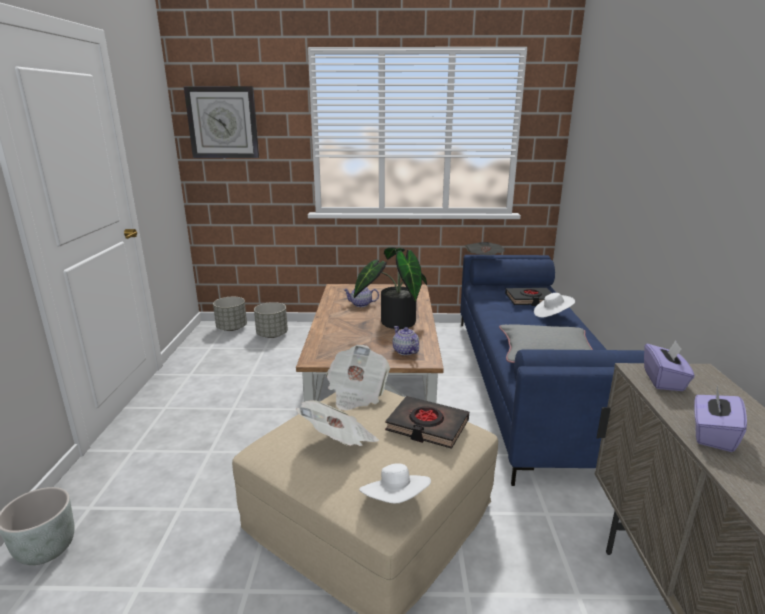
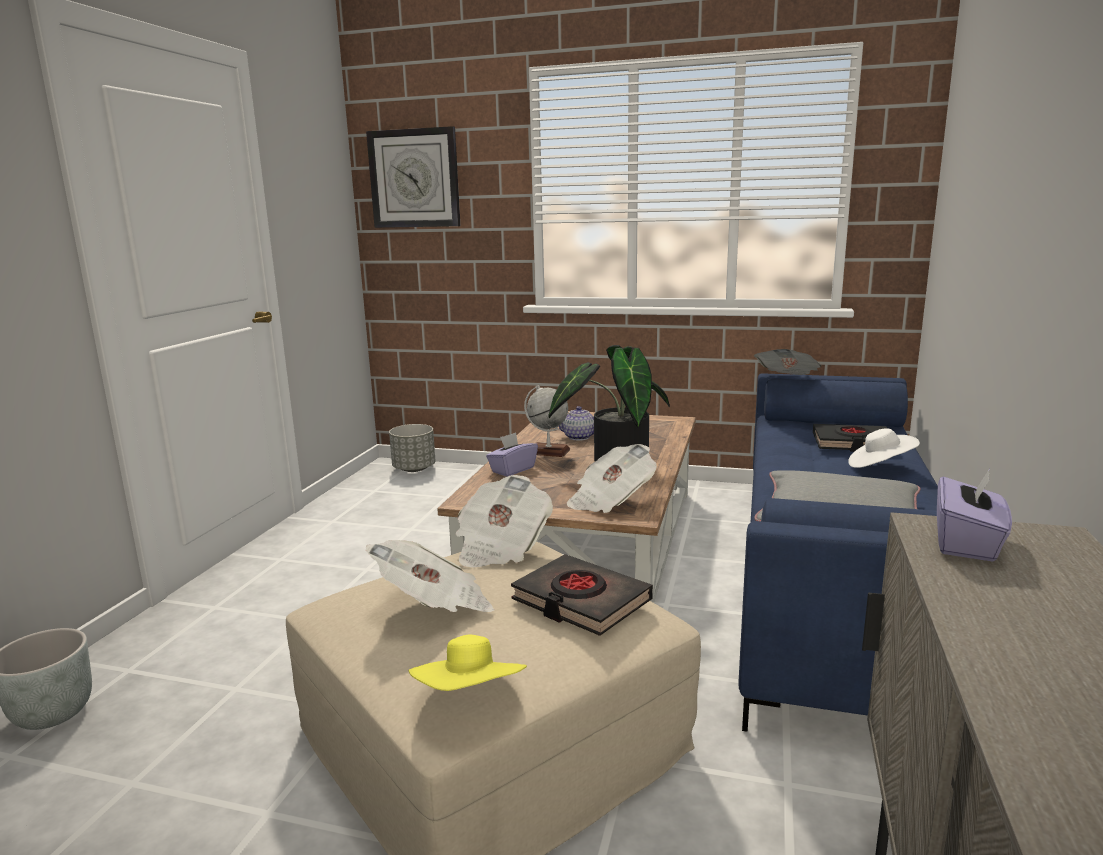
camera: 15 degrees right, 5 degrees down
(272, 335) = (464, 481): grey planter -> none
(347, 317) = (548, 451): none -> globe
(396, 501) = (471, 697): white hat -> yellow hat
(405, 351) = (610, 501): teapot -> newspaper
(712, 435) = (1006, 631): purple tissue box -> purple tissue box (512, 470)

